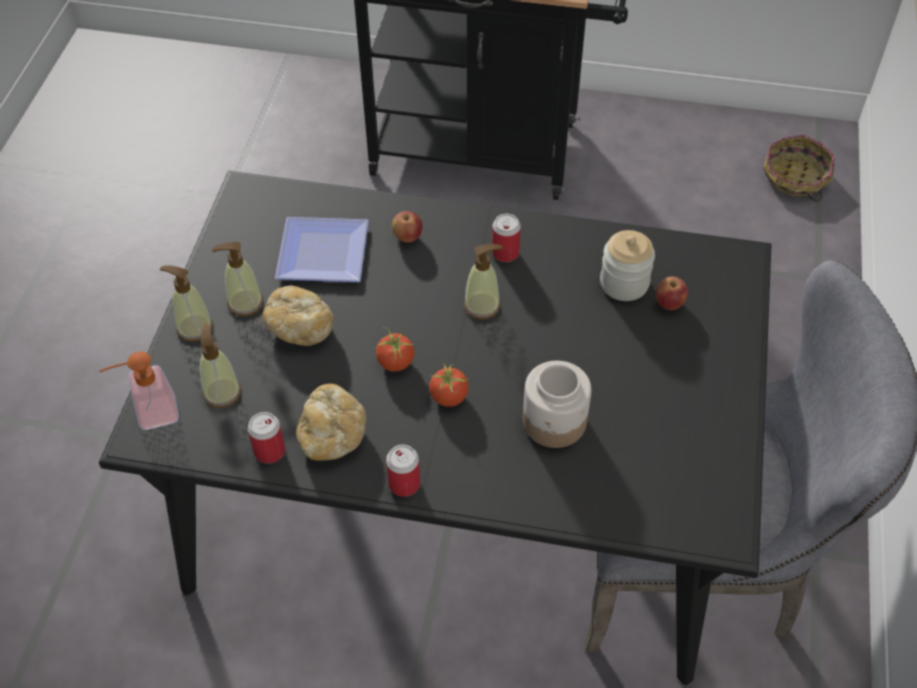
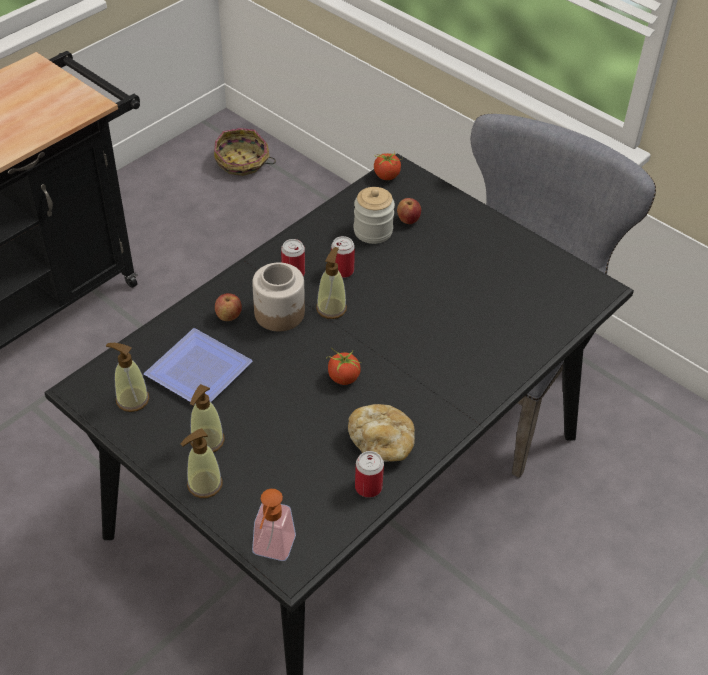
camera: 60 degrees left, 5 degrees down
(222, 392) = (287, 493): soap dispenser -> soap dispenser (132, 399)
(299, 326) = (261, 417): bread -> none
(404, 484) = (454, 422): can -> can (342, 270)
(449, 397) = (398, 364): tomato -> tomato (387, 176)
(554, 422) = (461, 321): jar -> jar (280, 313)

